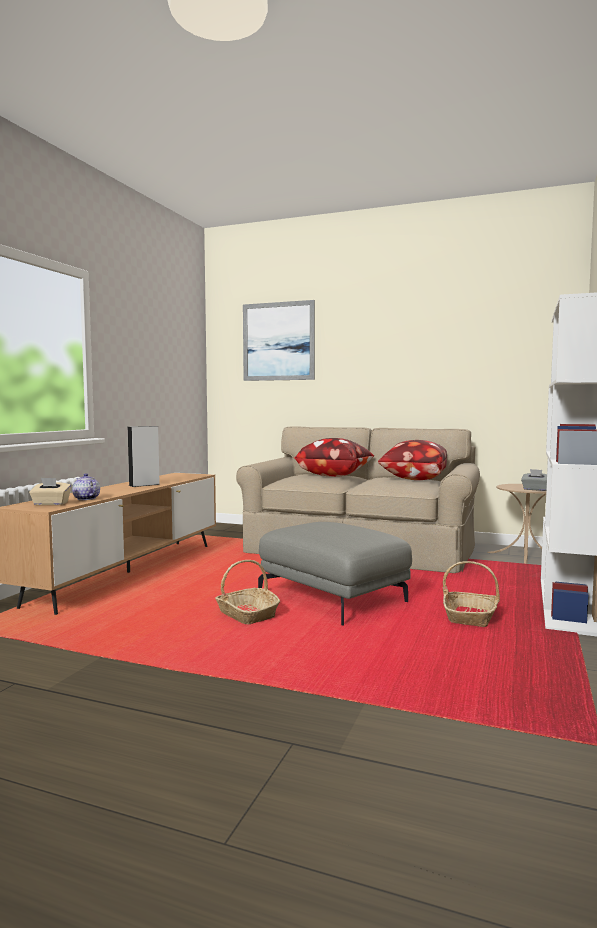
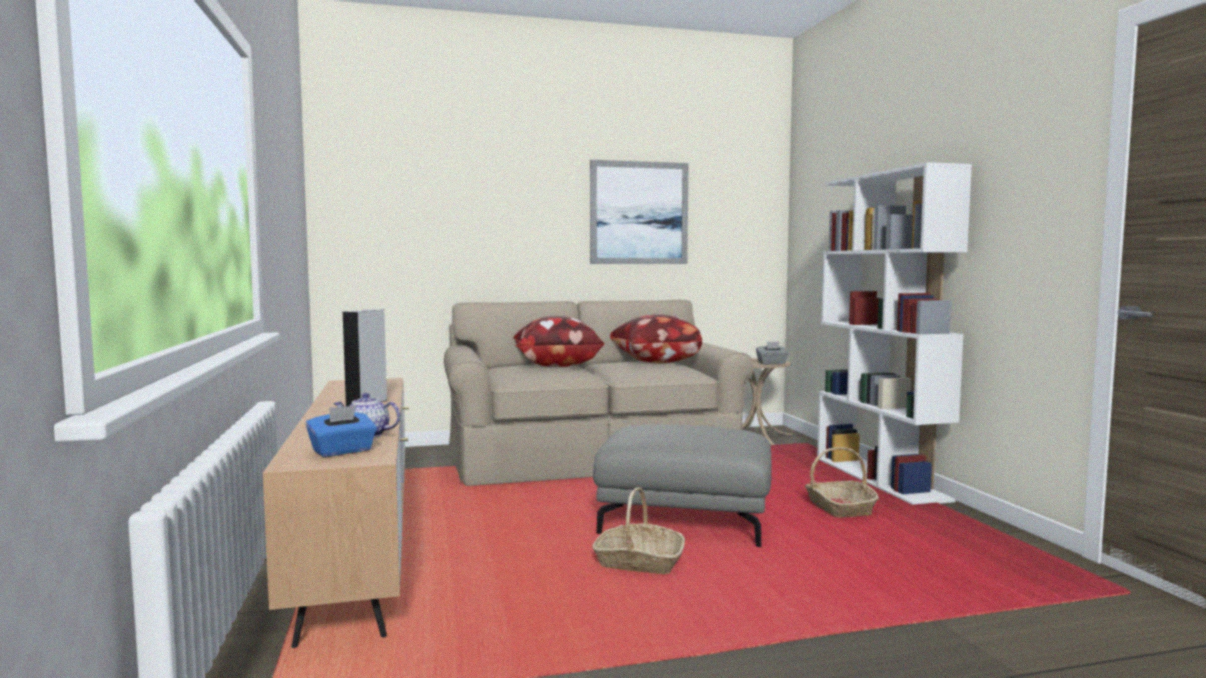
camera: 35 degrees left, 0 degrees up
(50, 504) = (342, 451): beige tissue box -> blue tissue box
(278, 341) = (430, 182): picture -> picture (639, 213)

